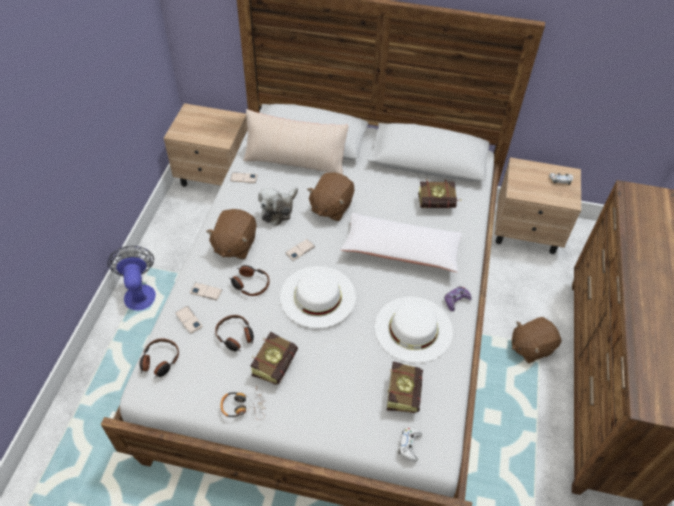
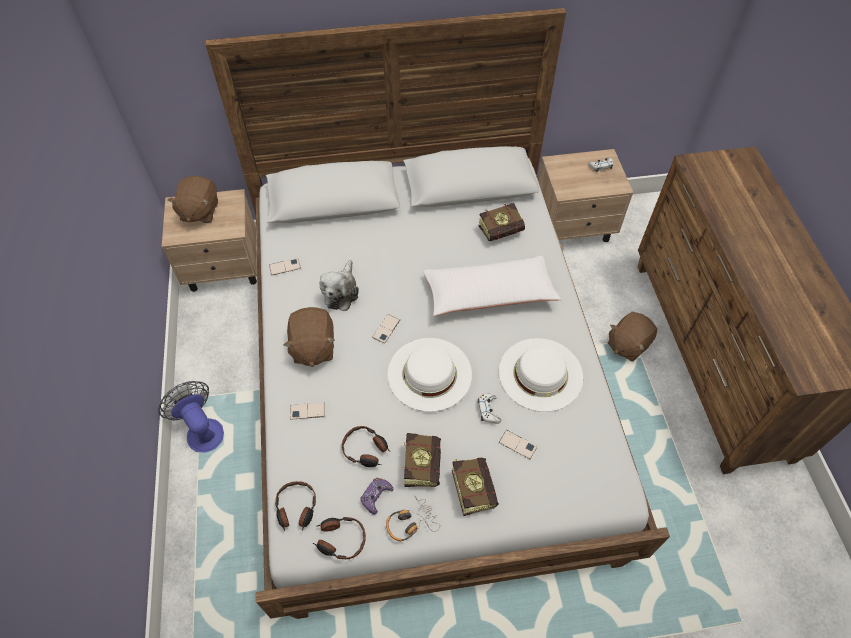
camera: 20 degrees left, 5 degrees up
(189, 319) = (305, 450): phone -> phone (517, 444)
(250, 284) = (351, 385): headphones -> headphones (340, 539)
(295, 160) = (331, 229): beige pillow -> none
(331, 207) = (395, 270): brown plush toy -> brown plush toy (199, 211)
(403, 390) = (561, 442): book -> book (471, 485)
(409, 445) = (593, 497): white game controller -> white game controller (488, 410)
(456, 300) = (567, 329): purple game controller -> purple game controller (376, 496)

